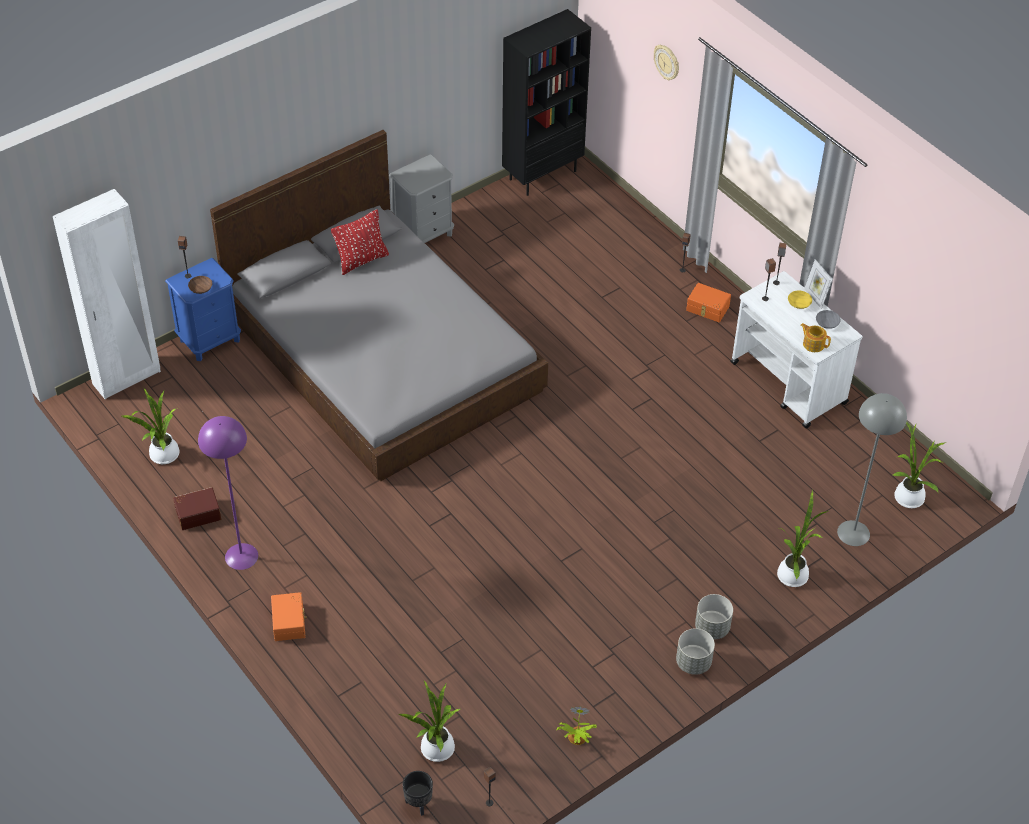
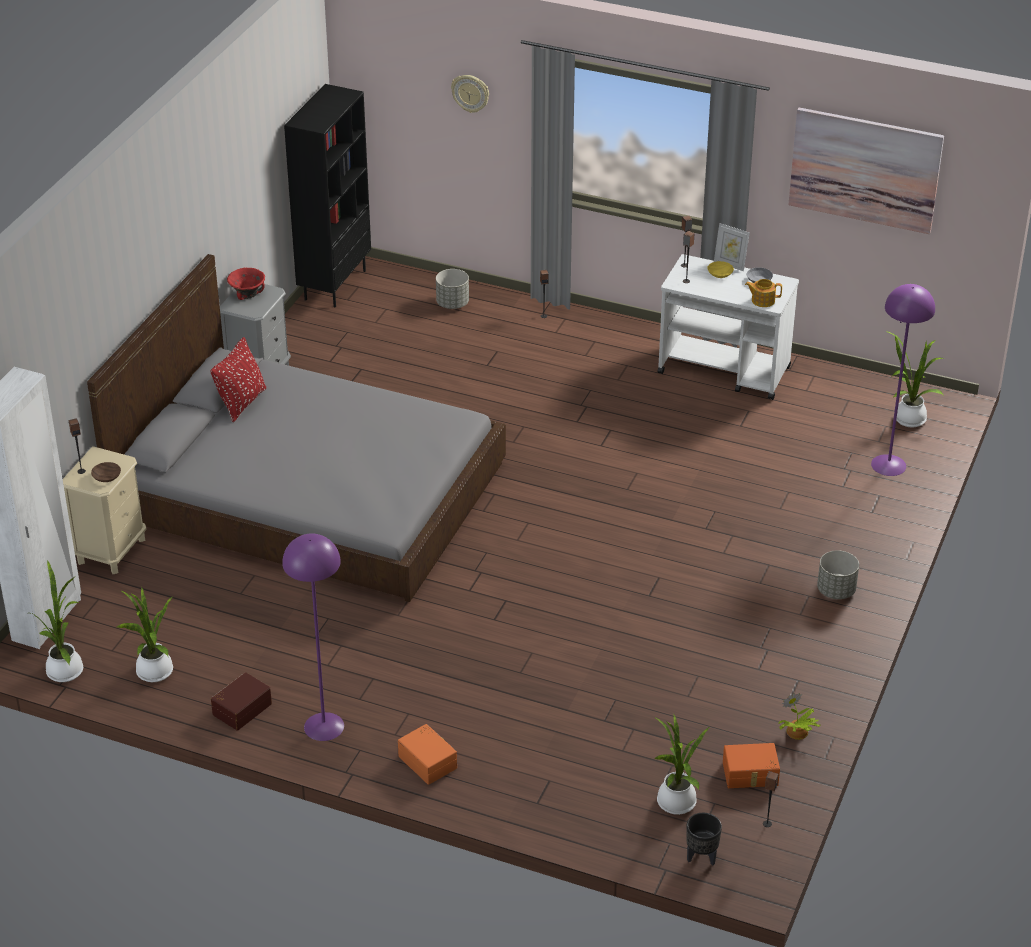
camera: 30 degrees left, 10 degrees down
(210, 340) = (110, 550): blue nightstand -> beige nightstand
(421, 169) = (247, 294): none -> red bowl
(693, 662) = (845, 625): grey planter -> grey planter (453, 303)
(707, 309) = (596, 338): orange storage box -> orange storage box (750, 774)
(793, 574) = (867, 518): potted plant -> potted plant (65, 669)
(853, 533) = (888, 465): grey floor lamp -> purple floor lamp
(933, 268) = (865, 169): none -> picture

